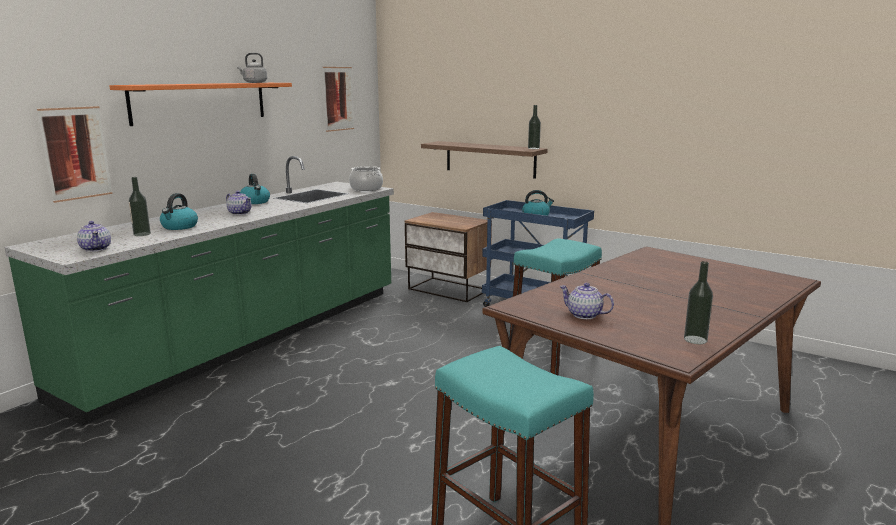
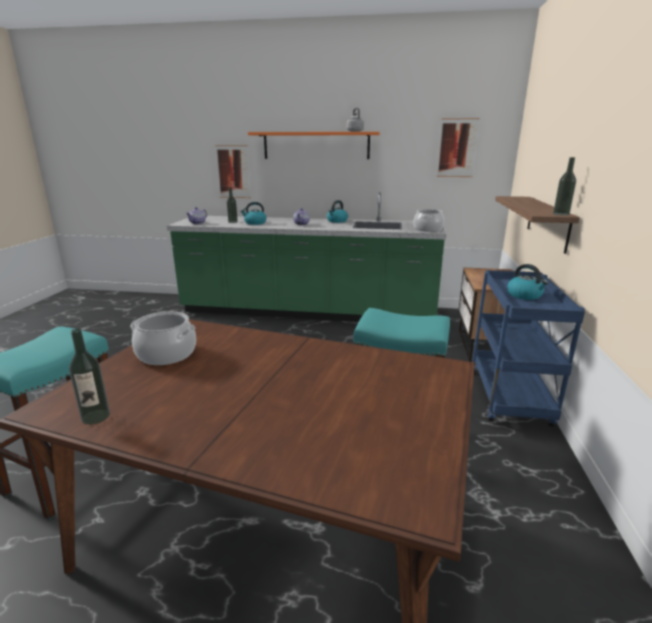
camera: 65 degrees right, 5 degrees up
(584, 315) = (166, 354): teapot -> cooking pot

